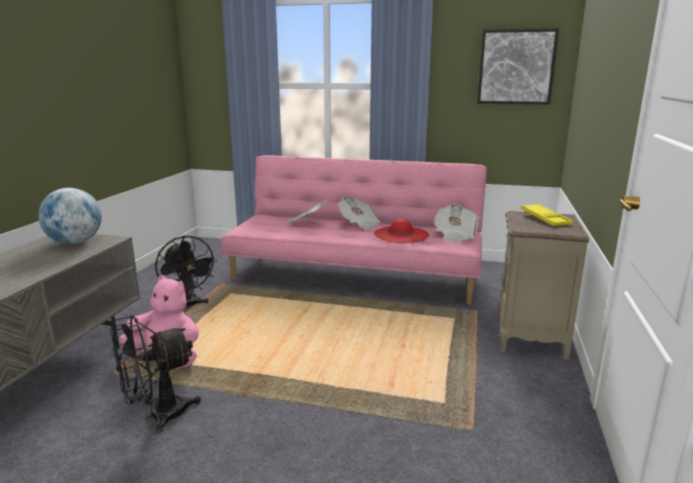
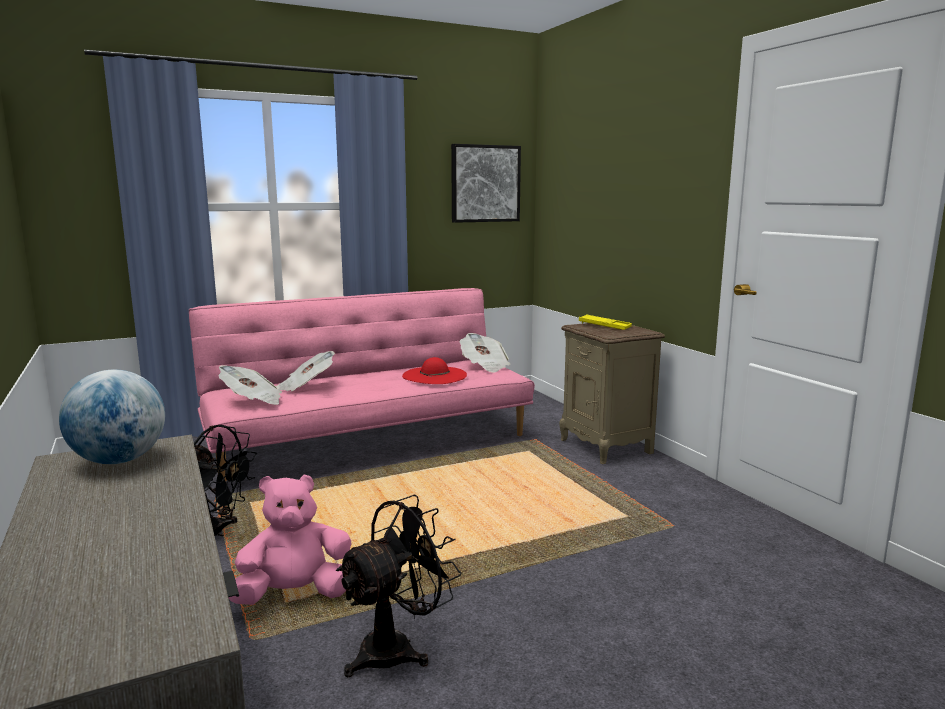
camera: 40 degrees left, 5 degrees down
(157, 415) = (397, 648): black fan -> black fan turned 150 degrees counterclockwise
(359, 224) = (370, 375): newspaper -> newspaper (253, 401)

